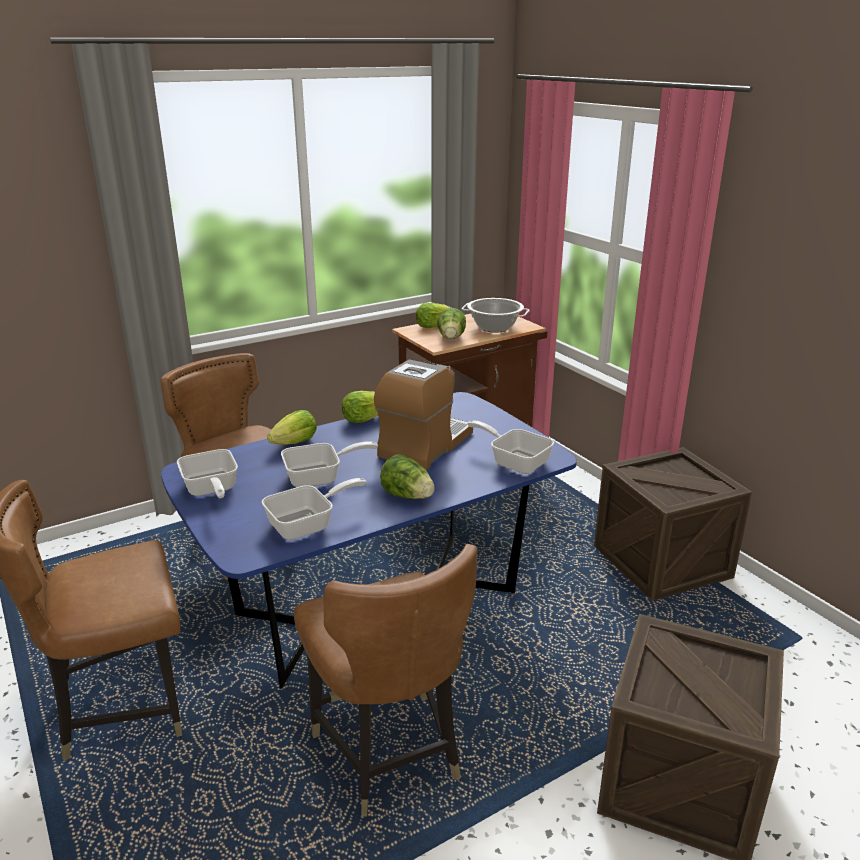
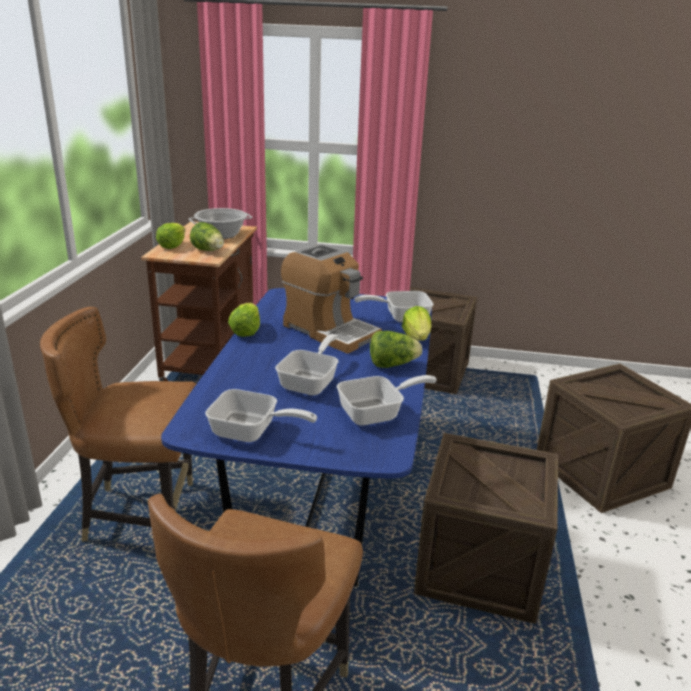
camera: 50 degrees left, 0 degrees up
(295, 443) = (235, 369): lettuce -> lettuce (417, 338)
(308, 524) = (377, 413): frying pan -> frying pan turned 60 degrees clockwise
(388, 753) = (479, 567): brown chair -> crate
(425, 445) = (329, 331): coffee machine -> coffee machine turned 150 degrees clockwise

